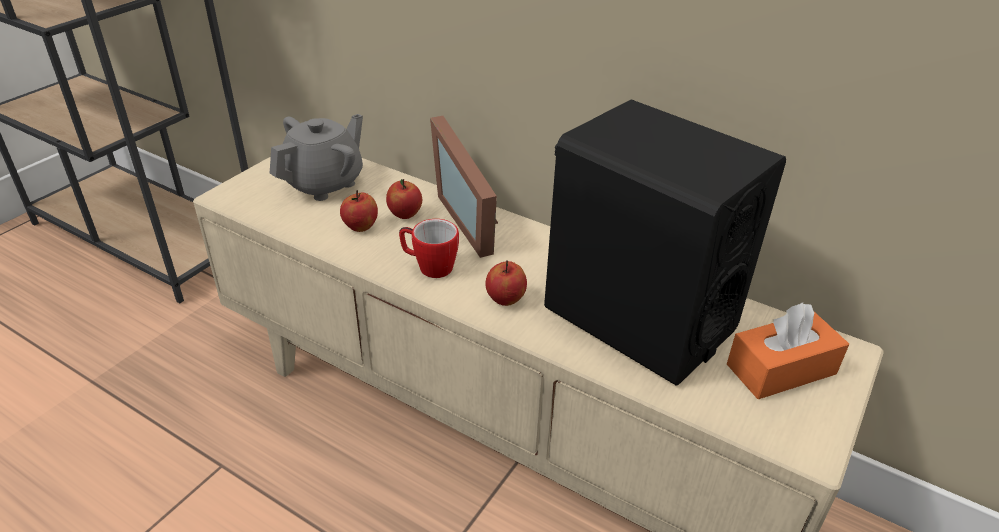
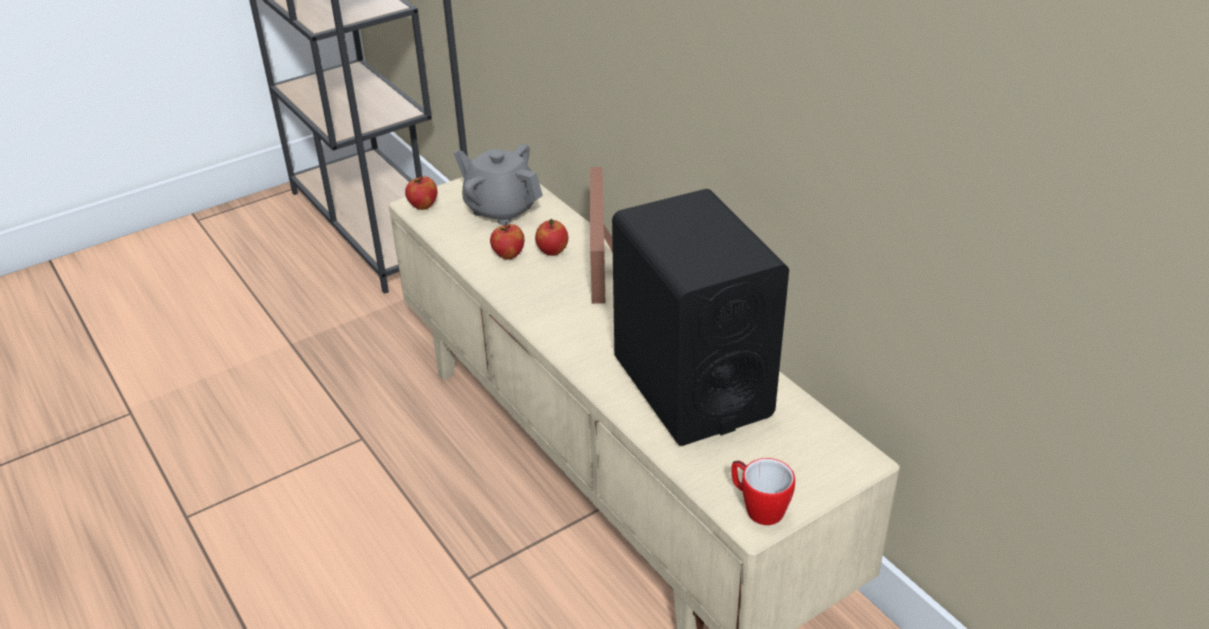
camera: 25 degrees right, 0 degrees up
(324, 183) = (501, 209): grey teapot -> grey teapot turned 120 degrees counterclockwise
(429, 267) = (544, 302): mug -> mug (758, 507)
(505, 299) = (589, 343): apple -> apple (423, 206)
(781, 369) = (784, 457): orange tissue box -> none

